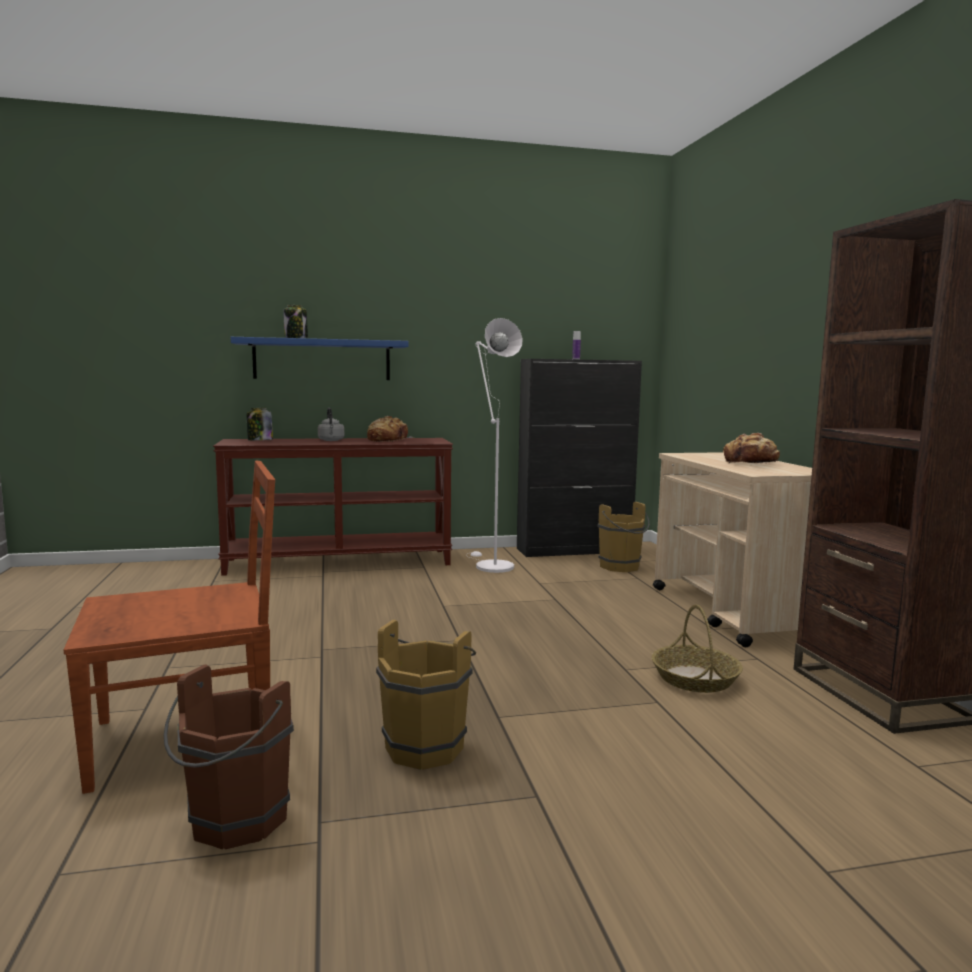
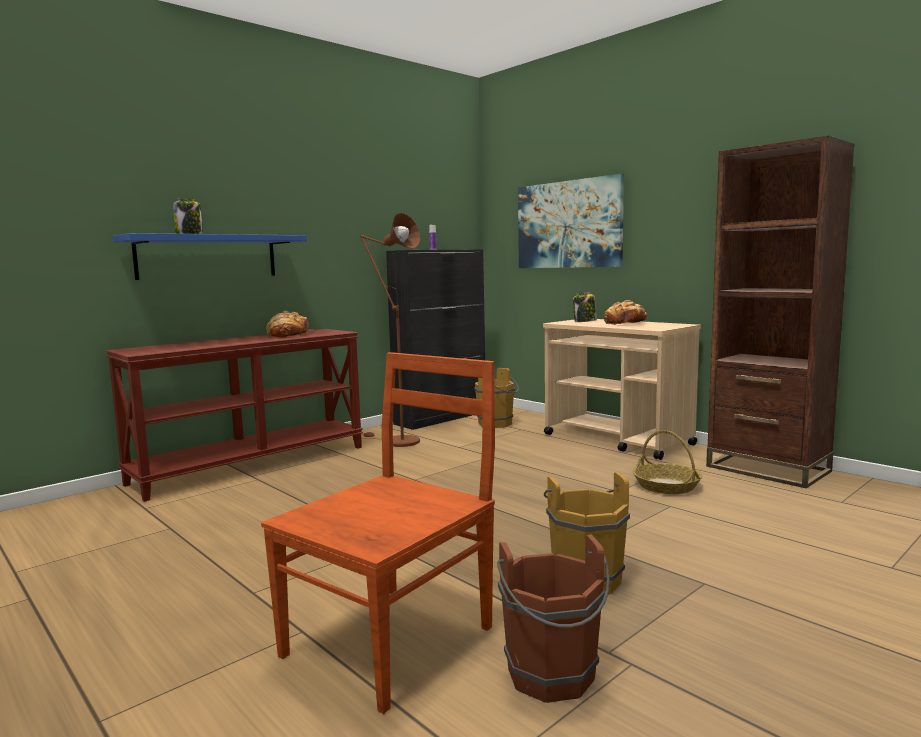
camera: 30 degrees left, 0 degrees up
(259, 440) = (160, 347): jar -> jar (584, 322)
(331, 440) = (235, 340): grey kettle -> none
(490, 565) = (396, 441): white floor lamp -> brown floor lamp
(732, 332) = (568, 224): none -> picture

